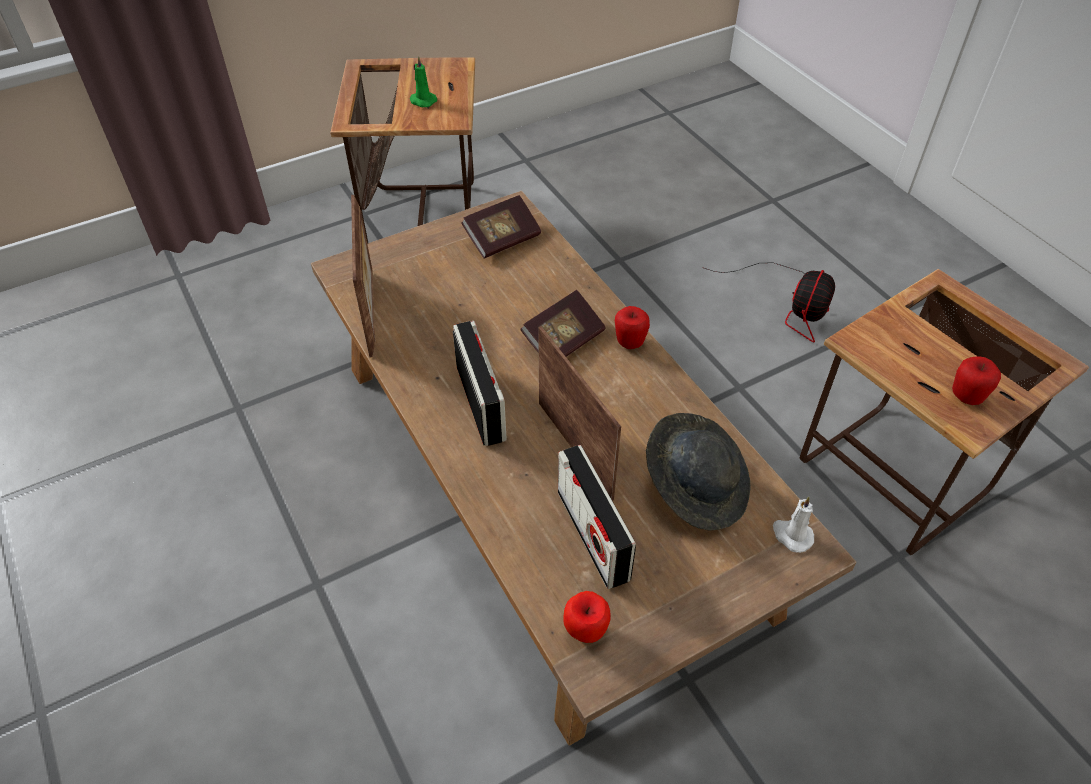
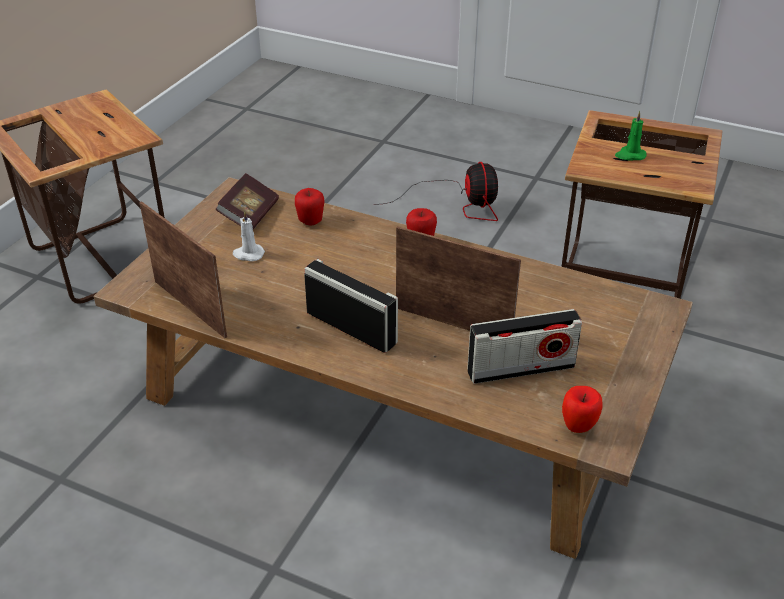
camera: 35 degrees left, 10 degrees down
(422, 101) = (94, 133): green candle -> green candle (630, 155)
(563, 340) = (371, 261): book -> none
(592, 535) = (521, 369): radio -> radio turned 45 degrees counterclockwise
(695, 486) = (556, 307): grey hat -> none
(791, 535) = (642, 306): white candle -> white candle (248, 254)
(966, 397) = (677, 172): apple -> apple (310, 222)

